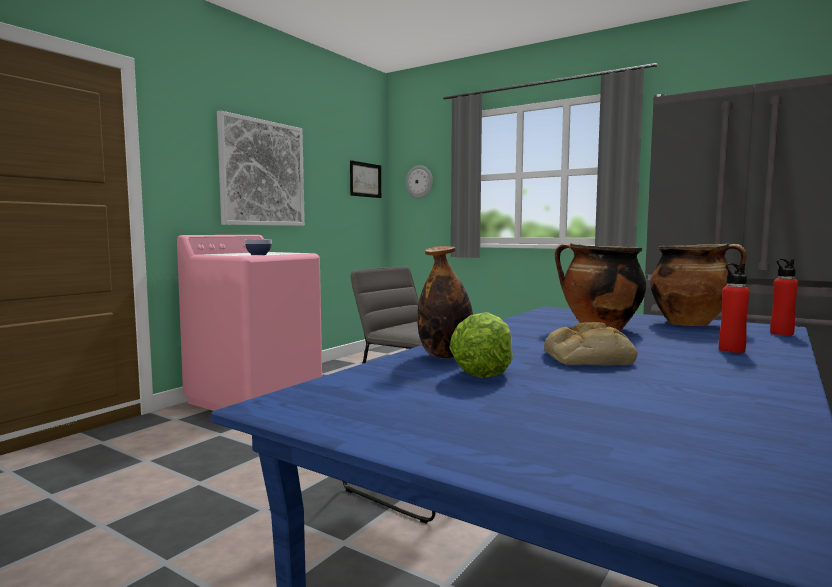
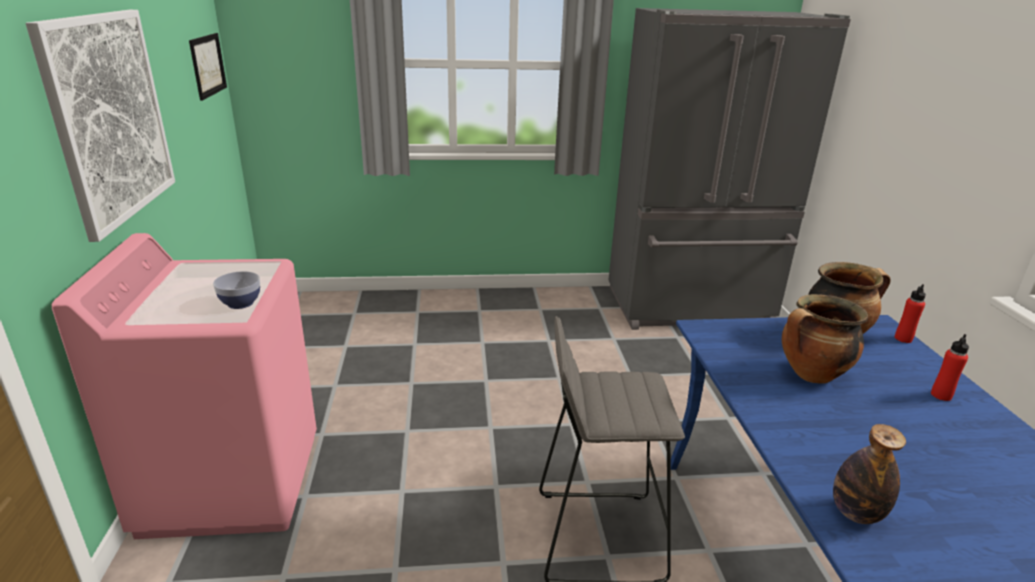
camera: 40 degrees left, 20 degrees up
(419, 182) = (291, 61): wall clock -> none
(483, 372) = (932, 537): lettuce -> none
(587, 359) = (922, 463): bread -> none

